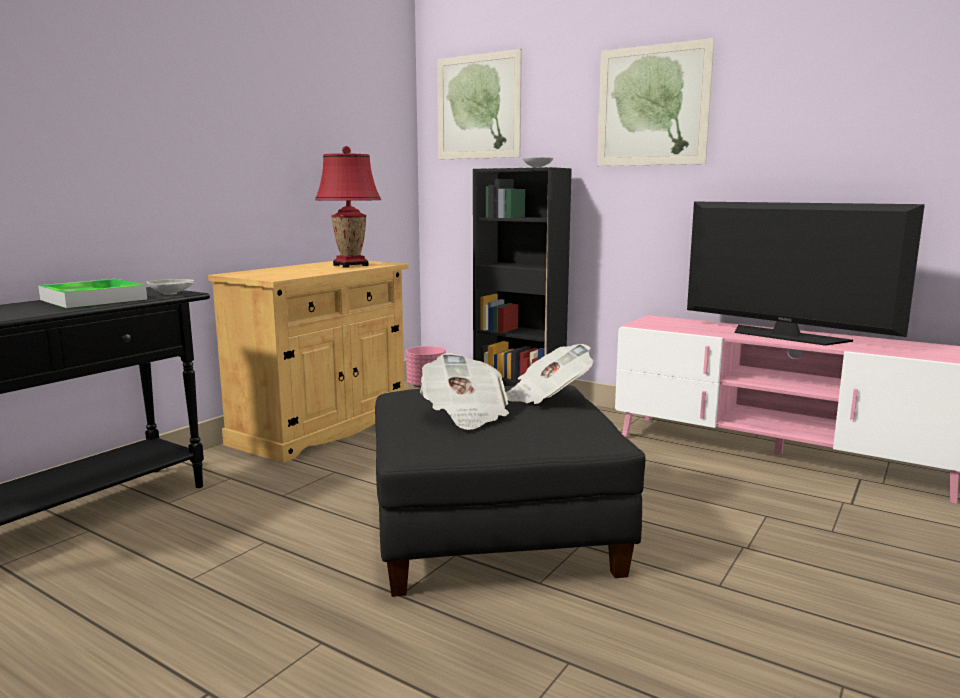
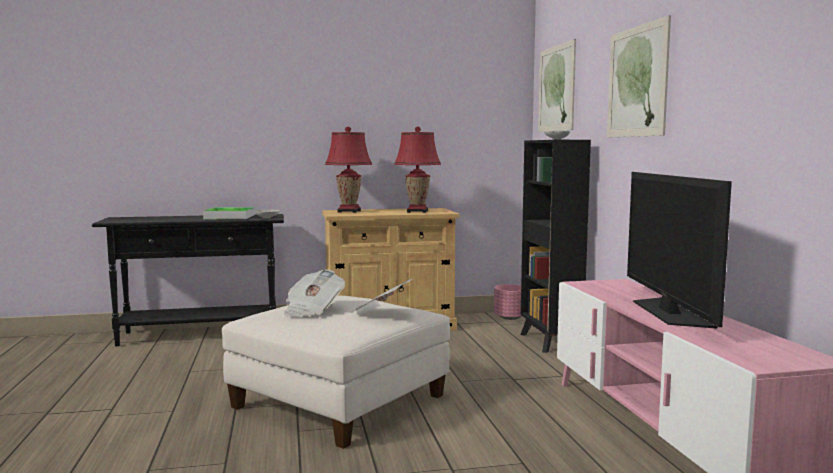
camera: 45 degrees right, 5 degrees down
(264, 273) = (349, 211): none -> red table lamp
(493, 530) = (340, 401): black ottoman -> white ottoman

